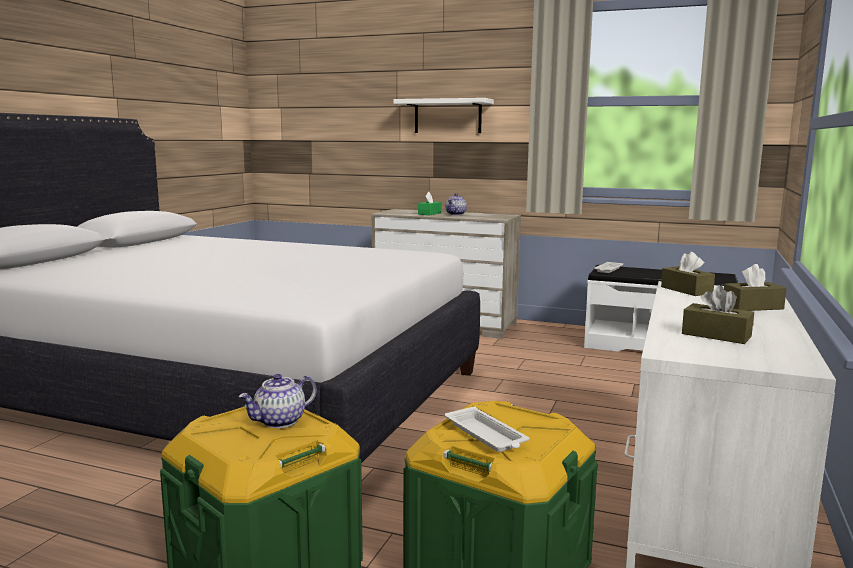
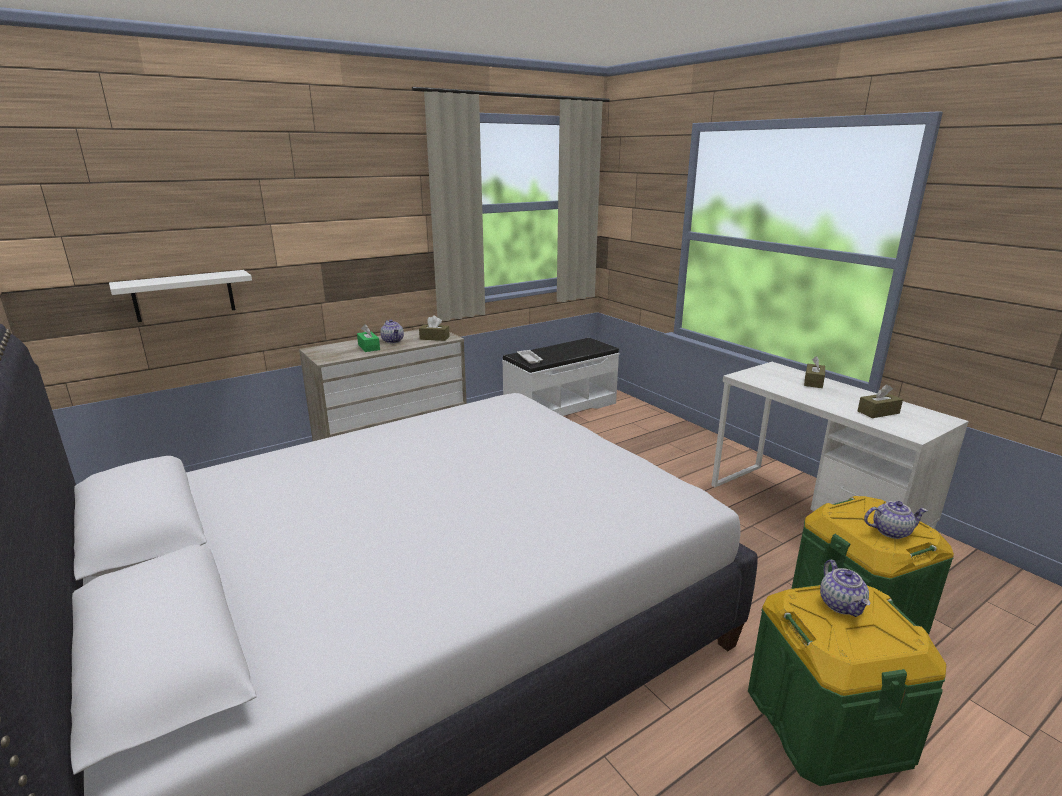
camera: 55 degrees left, 10 degrees up
(447, 116) = (335, 232): white shelf -> white shelf (184, 295)
(486, 435) = (891, 531): white tray -> teapot
(686, 290) = (759, 379): brown tissue box -> brown tissue box (434, 338)

